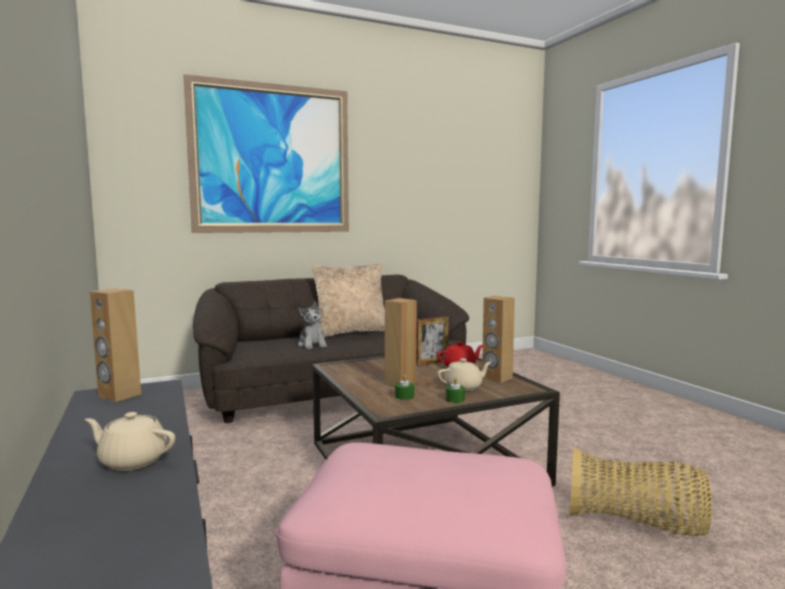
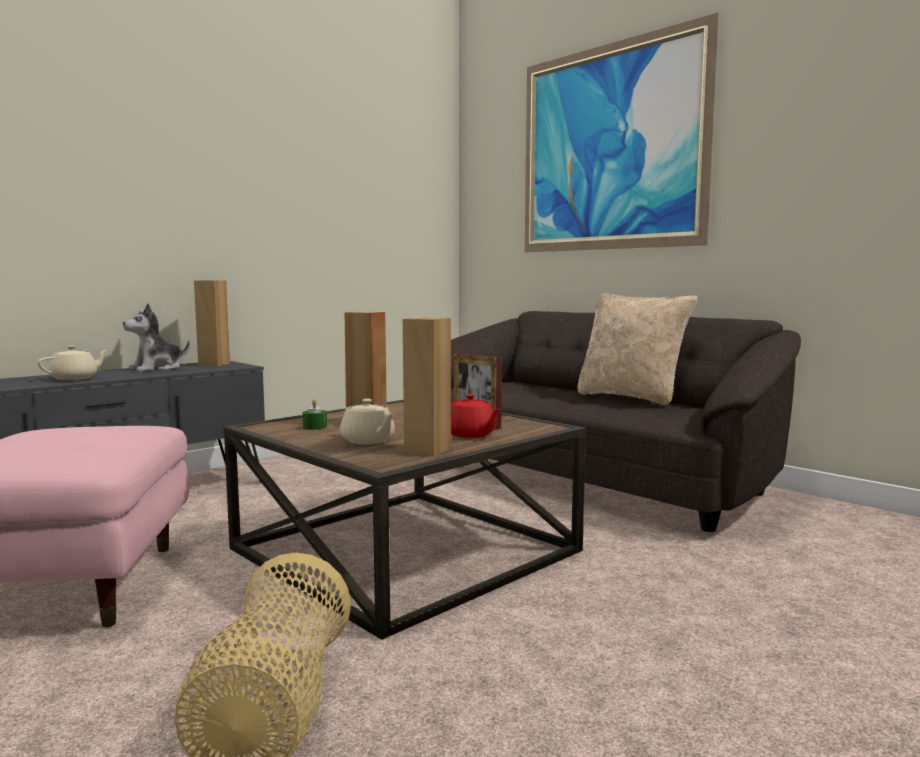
camera: 70 degrees right, 0 degrees up
(132, 460) = (75, 378): beige teapot -> beige teapot turned 45 degrees clockwise
(312, 345) = (541, 396): plush toy -> plush toy (157, 368)
(455, 399) = (311, 441): green candle -> none

